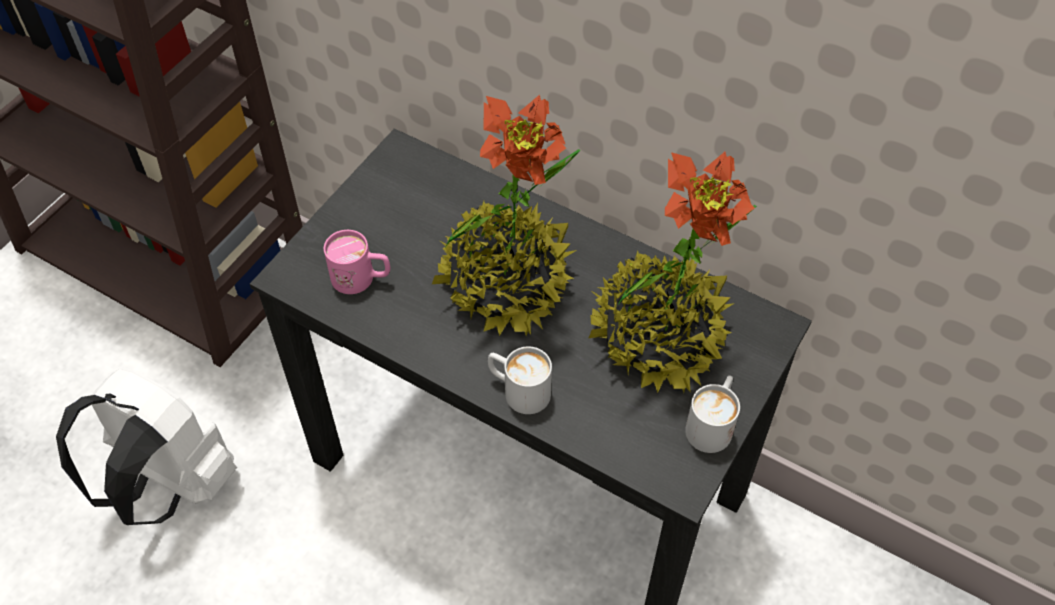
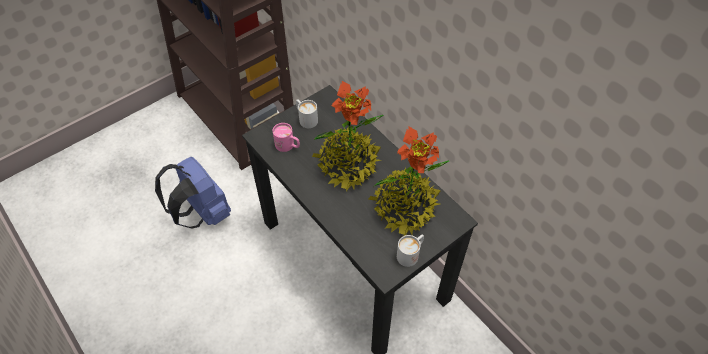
camera: 20 degrees right, 0 degrees up
(170, 484) = (202, 213): white backpack -> blue backpack
(518, 390) = (333, 213): white mug -> white mug (306, 119)

